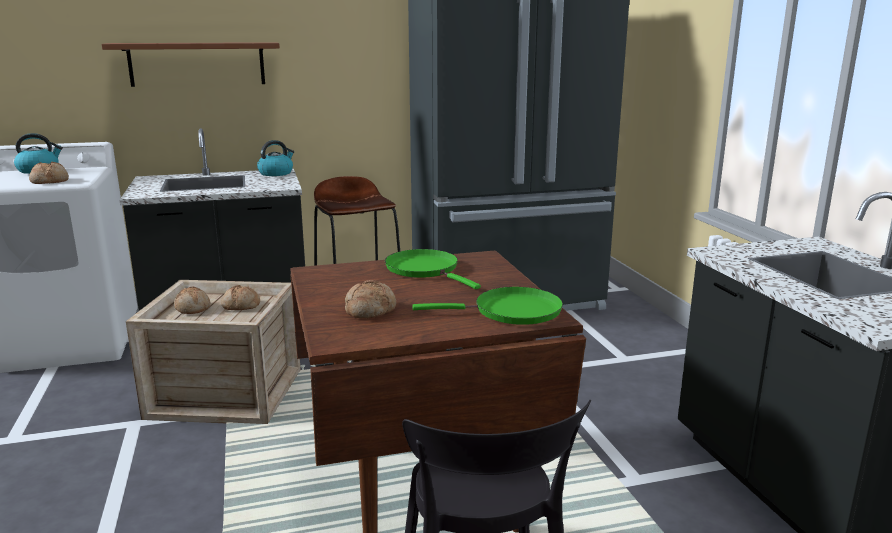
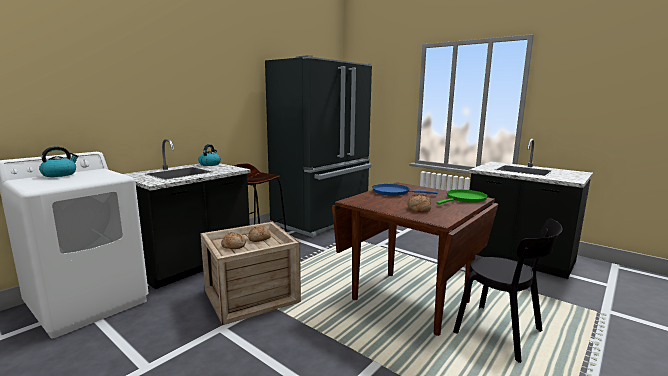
camera: 35 degrees left, 5 degrees down
(50, 181) = (93, 179): bread -> none
(197, 64) = (154, 97): brown shelf -> none
(425, 269) = (393, 192): green frying pan -> blue frying pan

